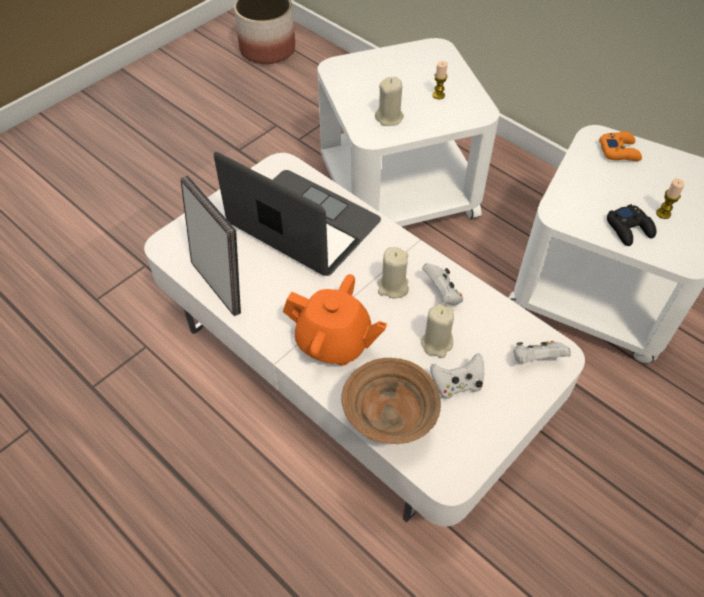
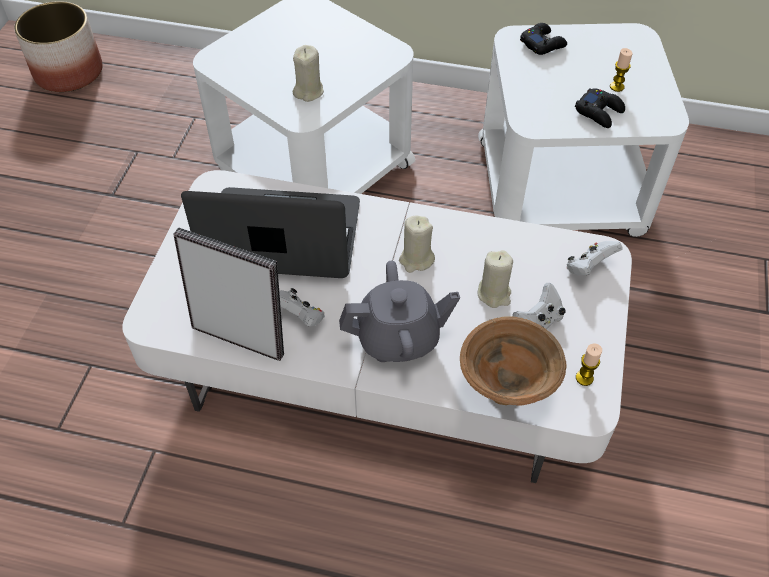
camera: 30 degrees left, 0 degrees up
(334, 342) = (398, 338): orange teapot -> grey teapot
(438, 95) = (340, 51): candle -> candle (584, 378)
(442, 294) = (466, 245): white game controller -> white game controller (299, 317)
(619, 151) = (542, 44): orange game controller -> black game controller

